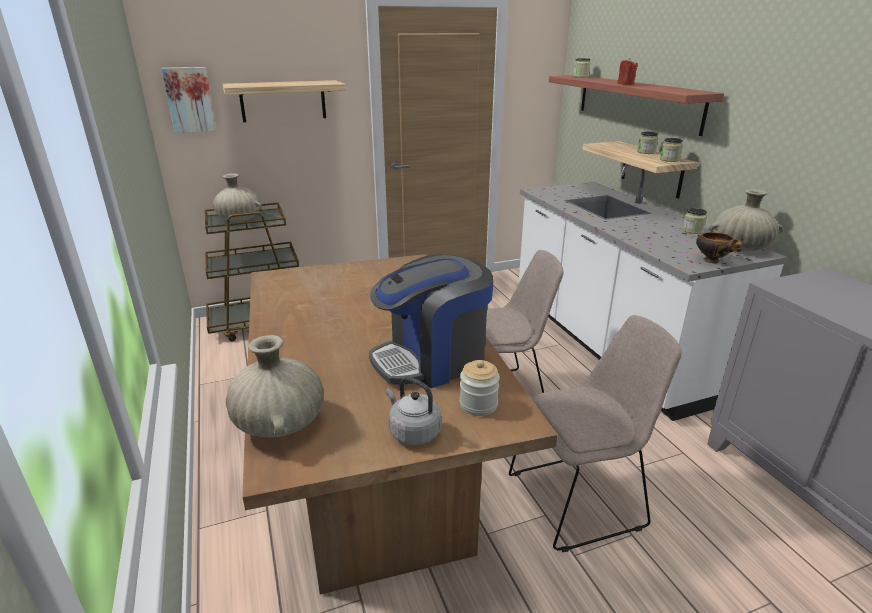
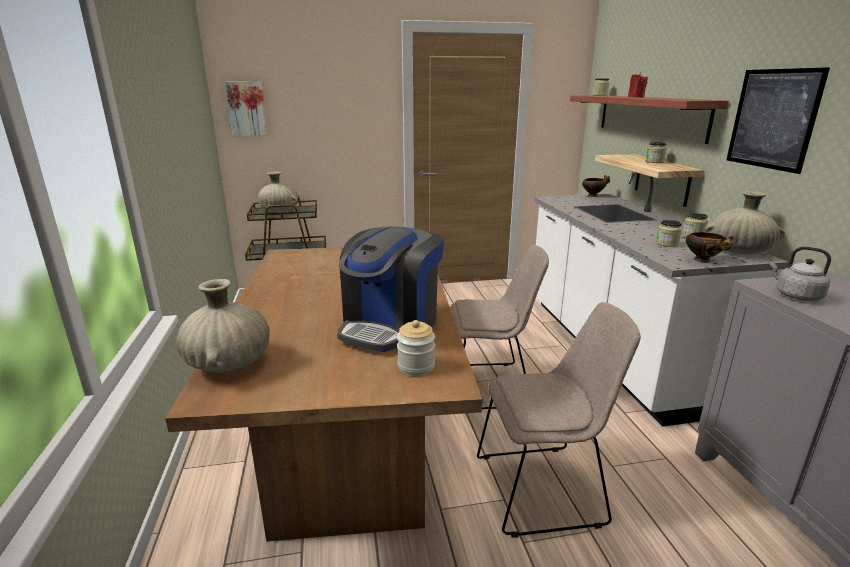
camera: 10 degrees right, 5 degrees down
(283, 101) = (325, 112): shelf -> none
(412, 432) = (342, 382): grey kettle -> grey kettle (795, 295)
(432, 359) = (391, 326): coffee machine -> coffee machine turned 45 degrees counterclockwise
(579, 185) = (593, 196): none -> bowl
(669, 160) = (675, 167): jar -> jar (667, 243)
(770, 116) = (773, 119): none -> picture

